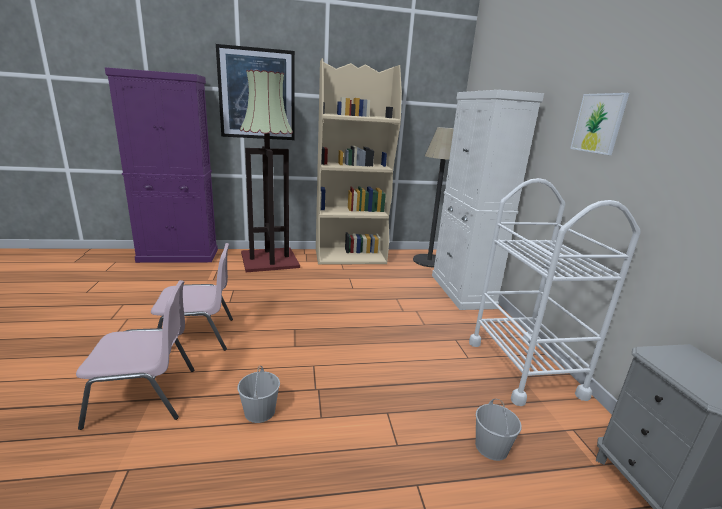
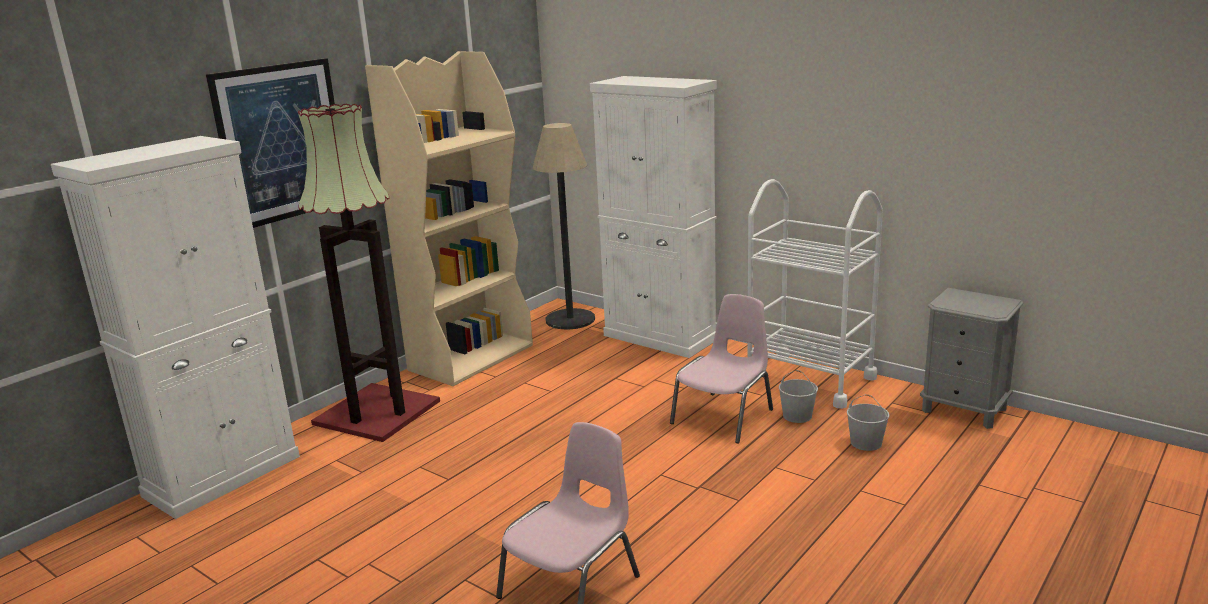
camera: 40 degrees left, 0 degrees up
(179, 256) = (223, 476): purple cabinet -> white cabinet
(197, 336) = (497, 524): pink chair -> pink chair (724, 416)
(260, 412) = (689, 528): white bucket -> white bucket (798, 416)
(598, 123) = (799, 112): picture -> none

